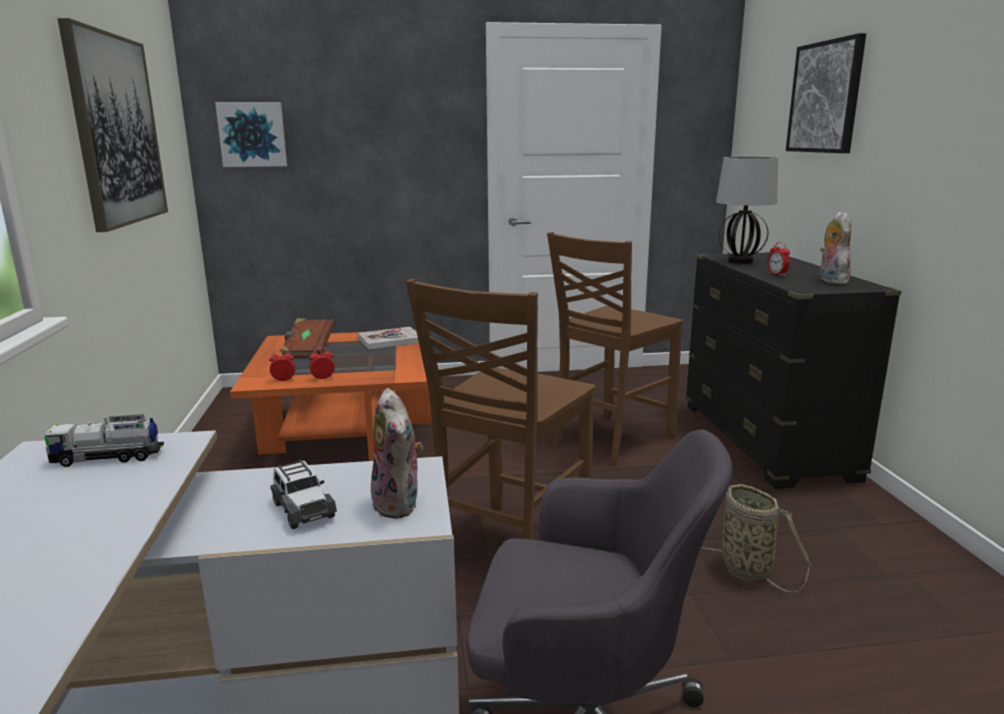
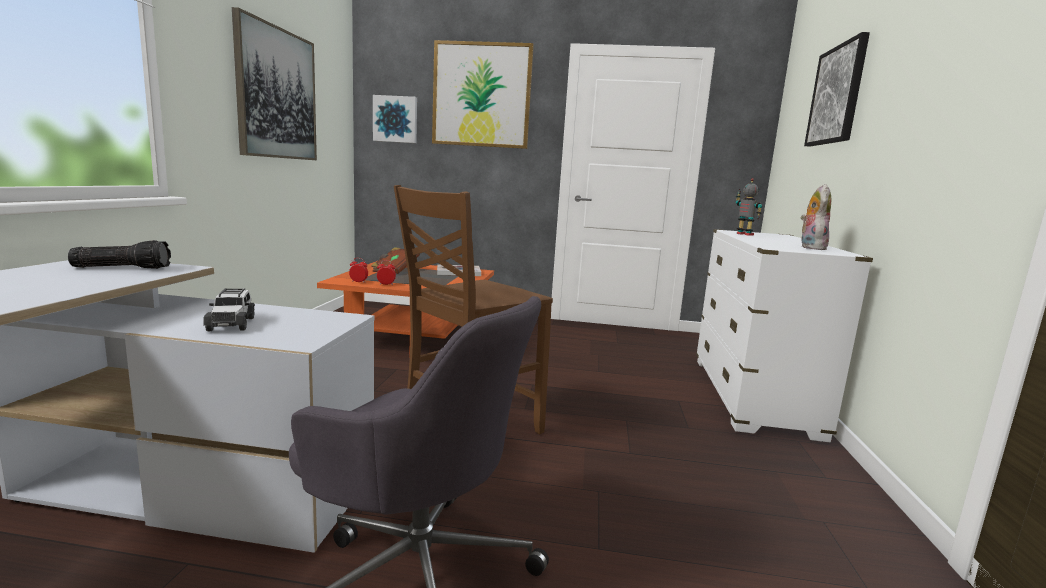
camera: 15 degrees right, 5 degrees down
(108, 458) = (123, 267): toy truck -> flashlight
(373, 95) = (481, 95): none -> picture
(400, 504) = (301, 332): plush toy -> none
(610, 440) = (612, 373): brown chair -> none
(739, 262) = (744, 234): table lamp -> toy robot
(742, 567) = (661, 482): basket -> none
(765, 441) = (752, 397): black dresser -> white dresser
(777, 274) = (765, 241): alarm clock -> none

